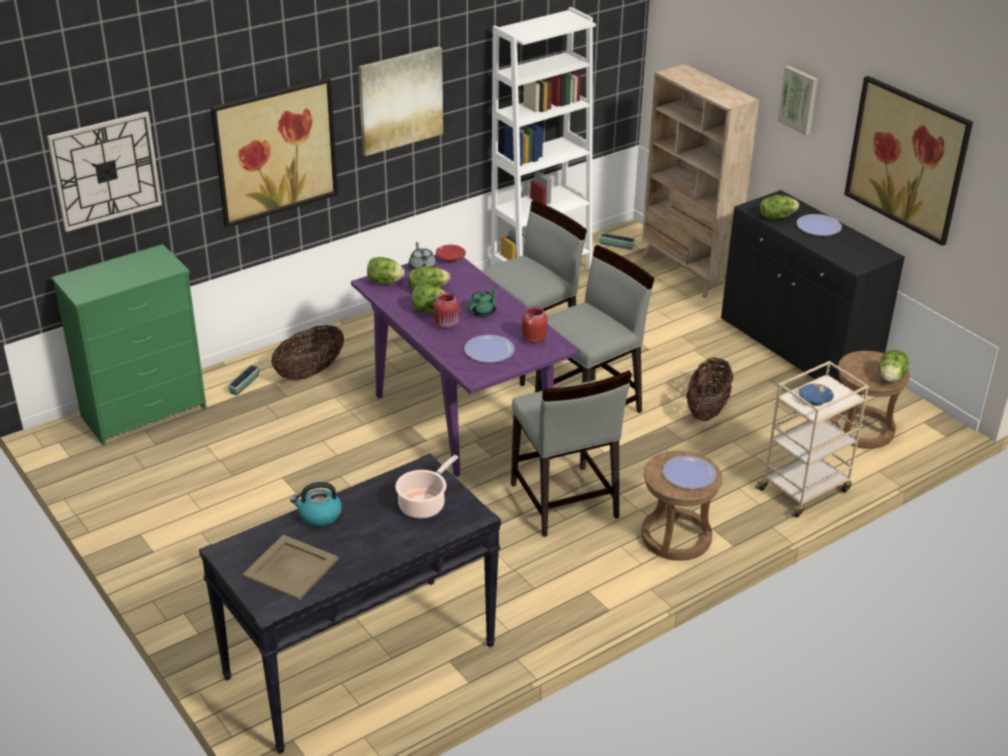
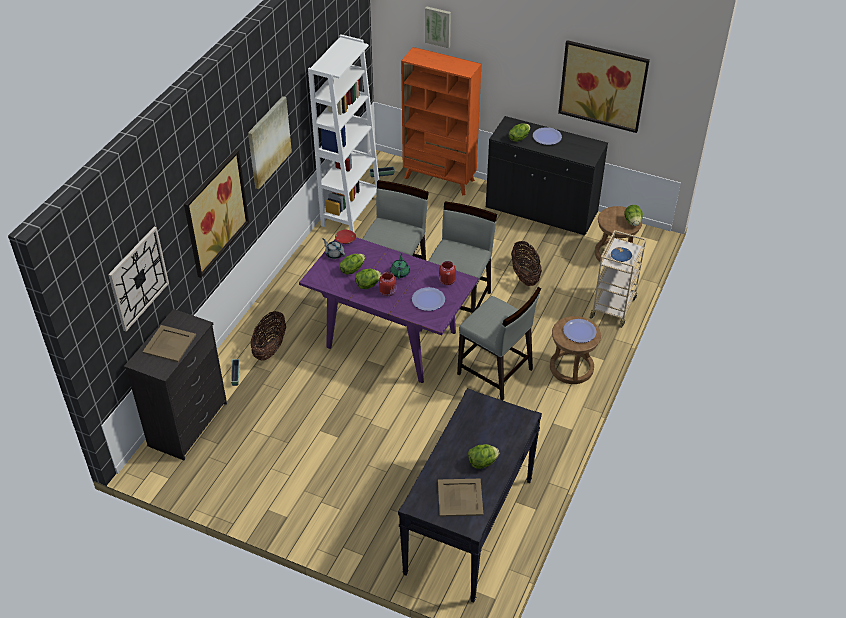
camera: 30 degrees left, 10 degrees up
(121, 273) = (170, 343): none -> beige tray
(145, 412) = (189, 424): green dresser -> black dresser
(319, 515) = (444, 457): kettle -> none
(384, 282) = (321, 275): lettuce -> lettuce (482, 462)
(424, 504) = (494, 423): cooking pot -> none
(687, 272) = (439, 179): beige bookcase -> orange bookcase
(799, 99) = (512, 59): picture -> picture (438, 26)

